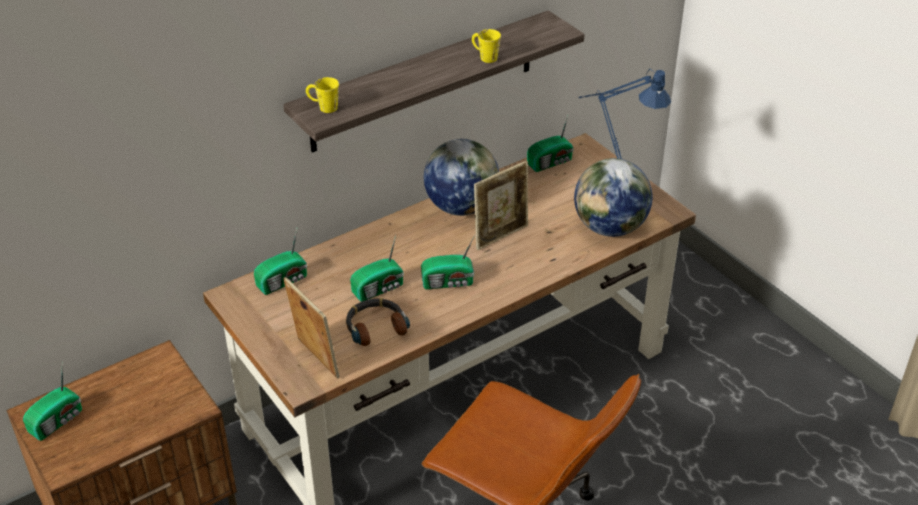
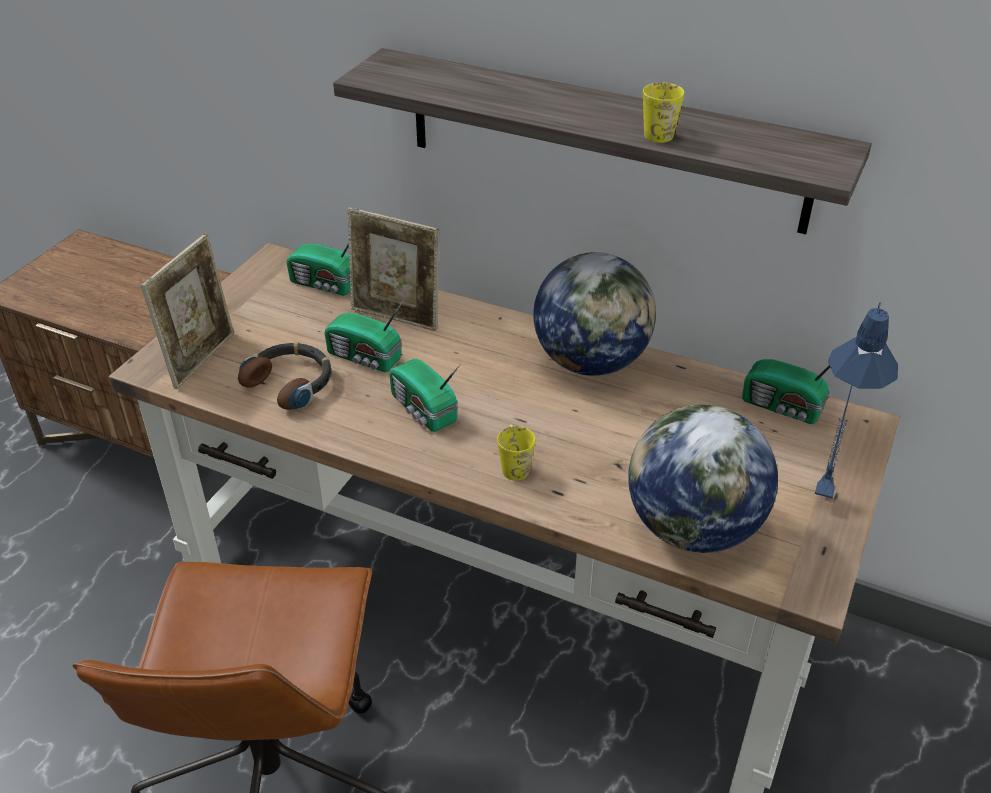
camera: 60 degrees right, 0 degrees up
(58, 421) = (75, 261): radio -> none
(323, 107) = (397, 69): yellow mug -> yellow mug (513, 465)
(501, 236) = (564, 421): picture frame -> picture frame (396, 317)

